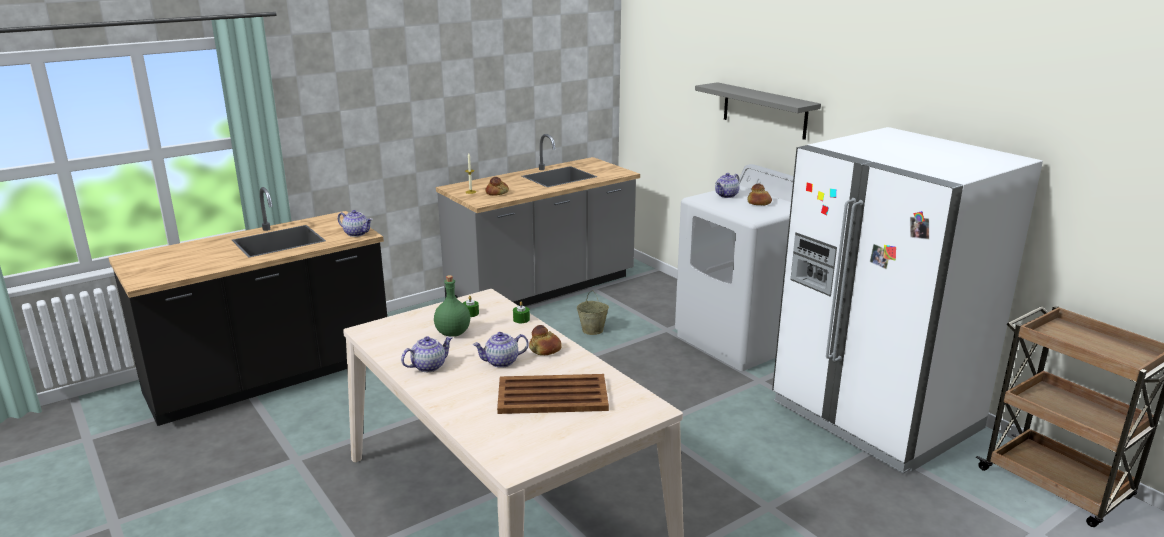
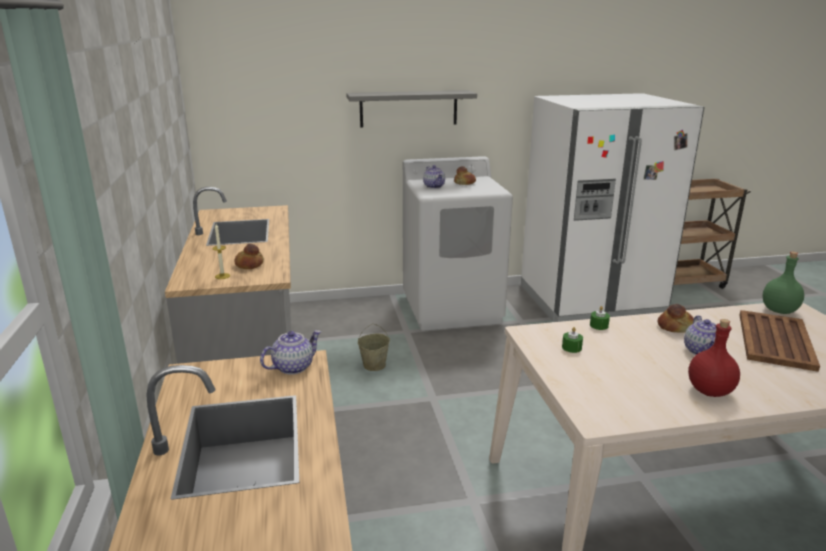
camera: 65 degrees left, 0 degrees up
(429, 366) = (710, 391): teapot -> red bottle
(452, 333) = (623, 365): green bottle -> green bottle (780, 311)

